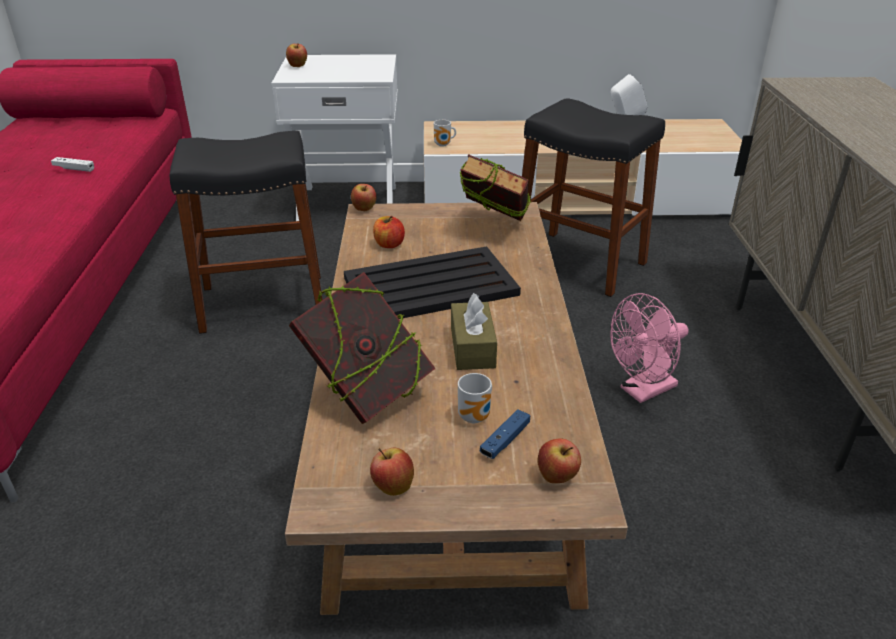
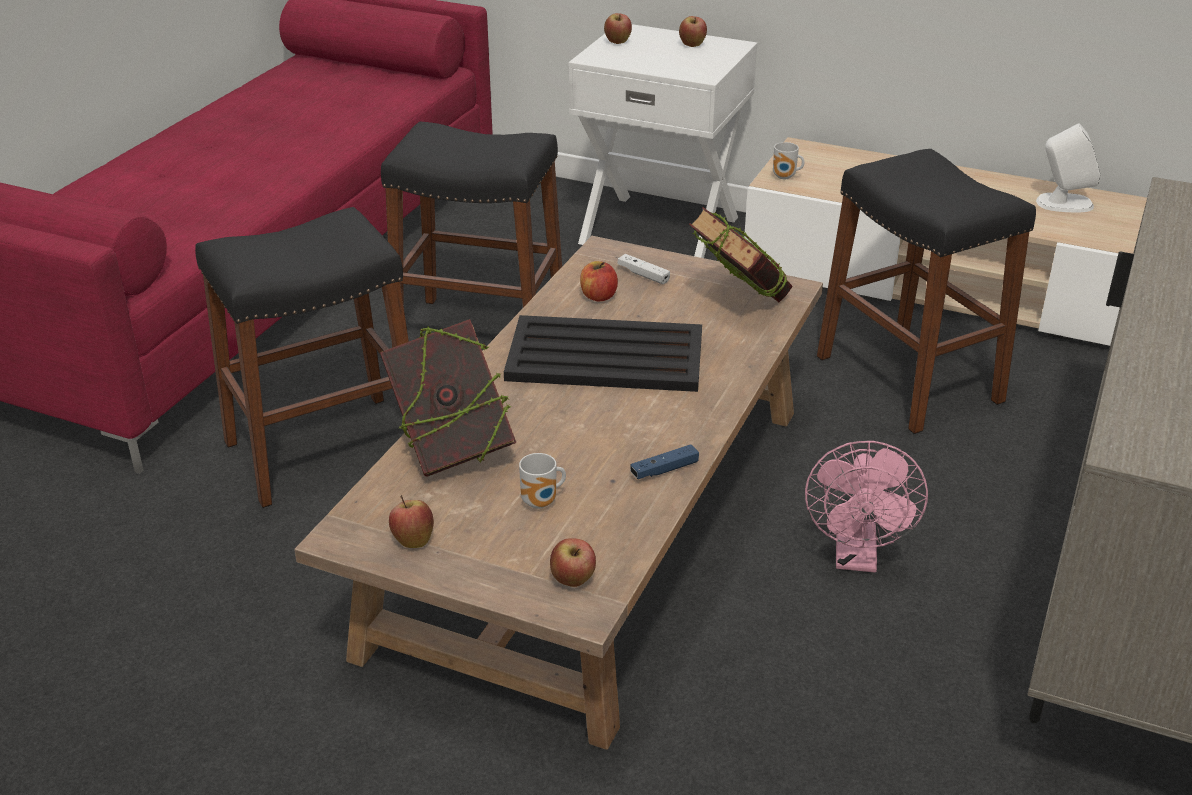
camera: 25 degrees right, 0 degrees up
(74, 169) = (315, 132): white game controller -> white game controller (643, 275)
(186, 427) = (324, 449): none -> black stool
(364, 209) = (603, 246): apple -> apple (692, 45)
(472, 347) = (596, 434): brown tissue box -> none
(505, 440) = (551, 533): blue game controller -> blue game controller (664, 470)
(642, 391) = (856, 558): pink fan -> pink fan turned 75 degrees counterclockwise

